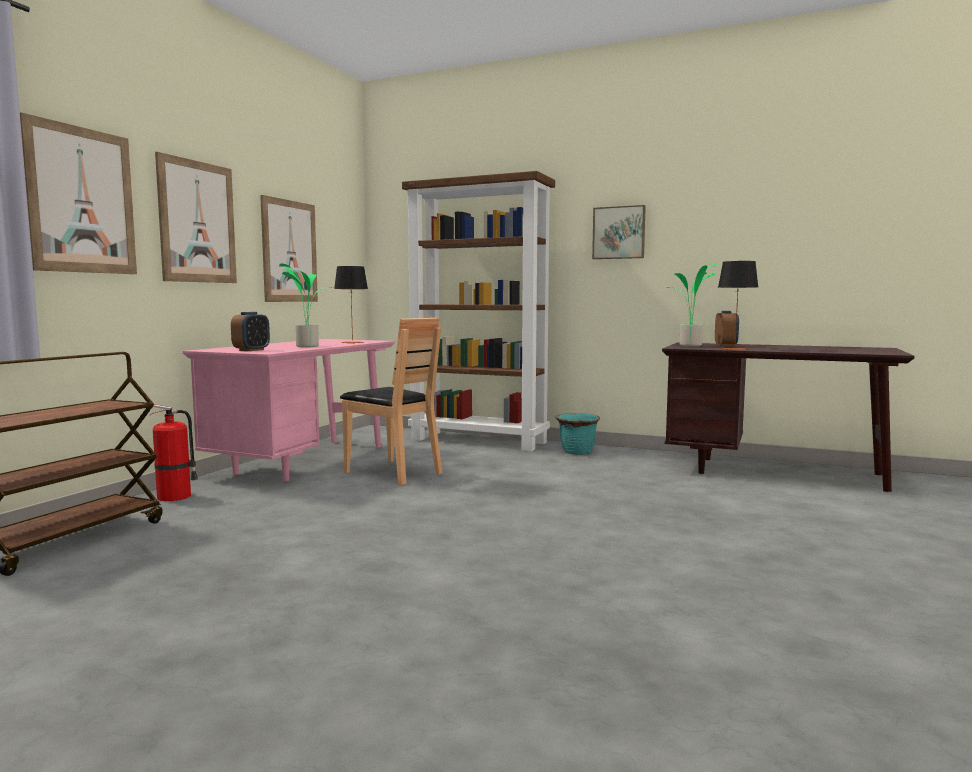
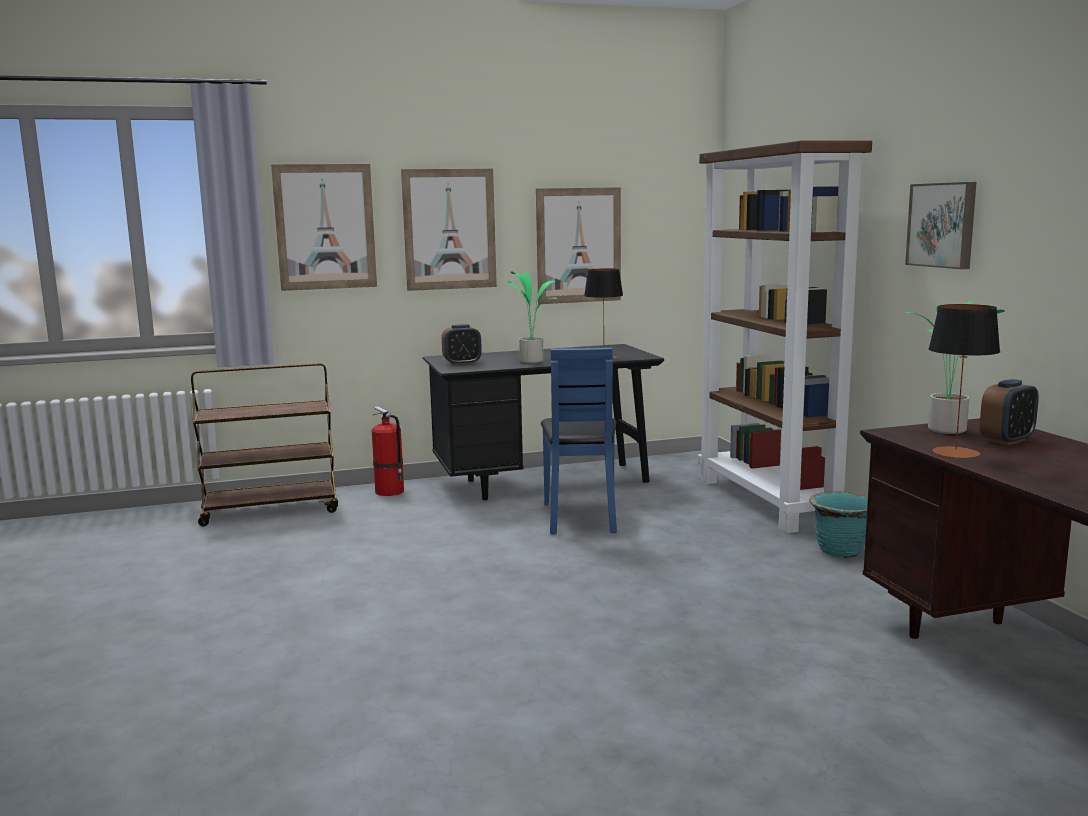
camera: 50 degrees right, 5 degrees up
(303, 462) = (543, 482): pink desk -> black desk
(393, 472) = (581, 517): brown chair -> blue chair

